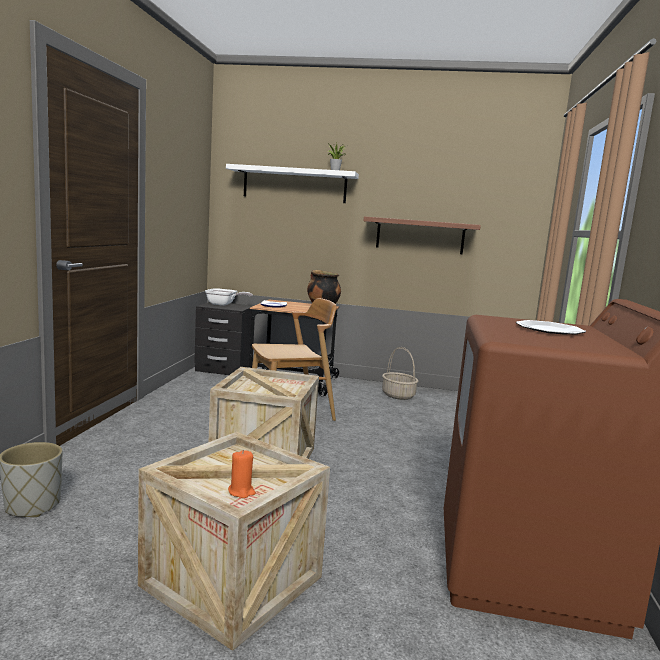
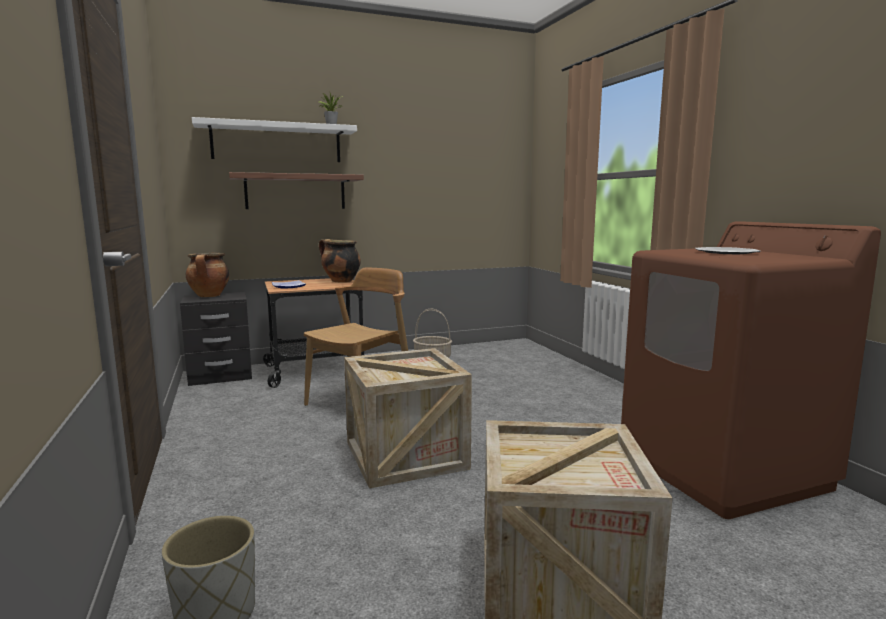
camera: 30 degrees left, 0 degrees up
(224, 304) = (209, 296): frying pan -> cooking pot
(241, 492) = (603, 475): orange candle -> none
(420, 236) = (421, 192): shelf -> shelf (295, 192)

